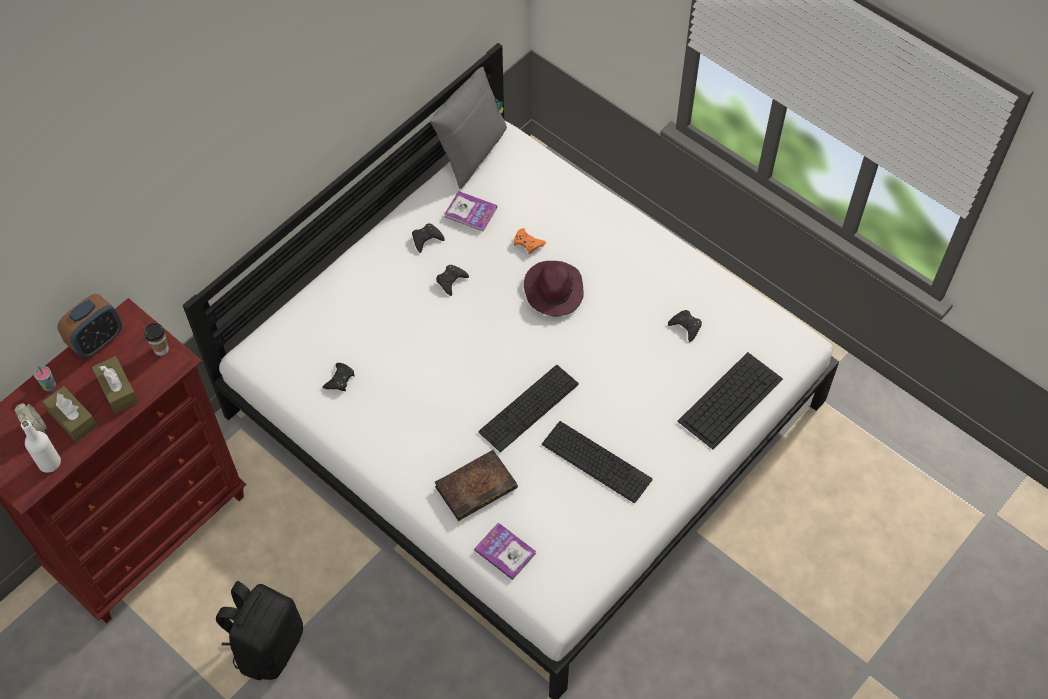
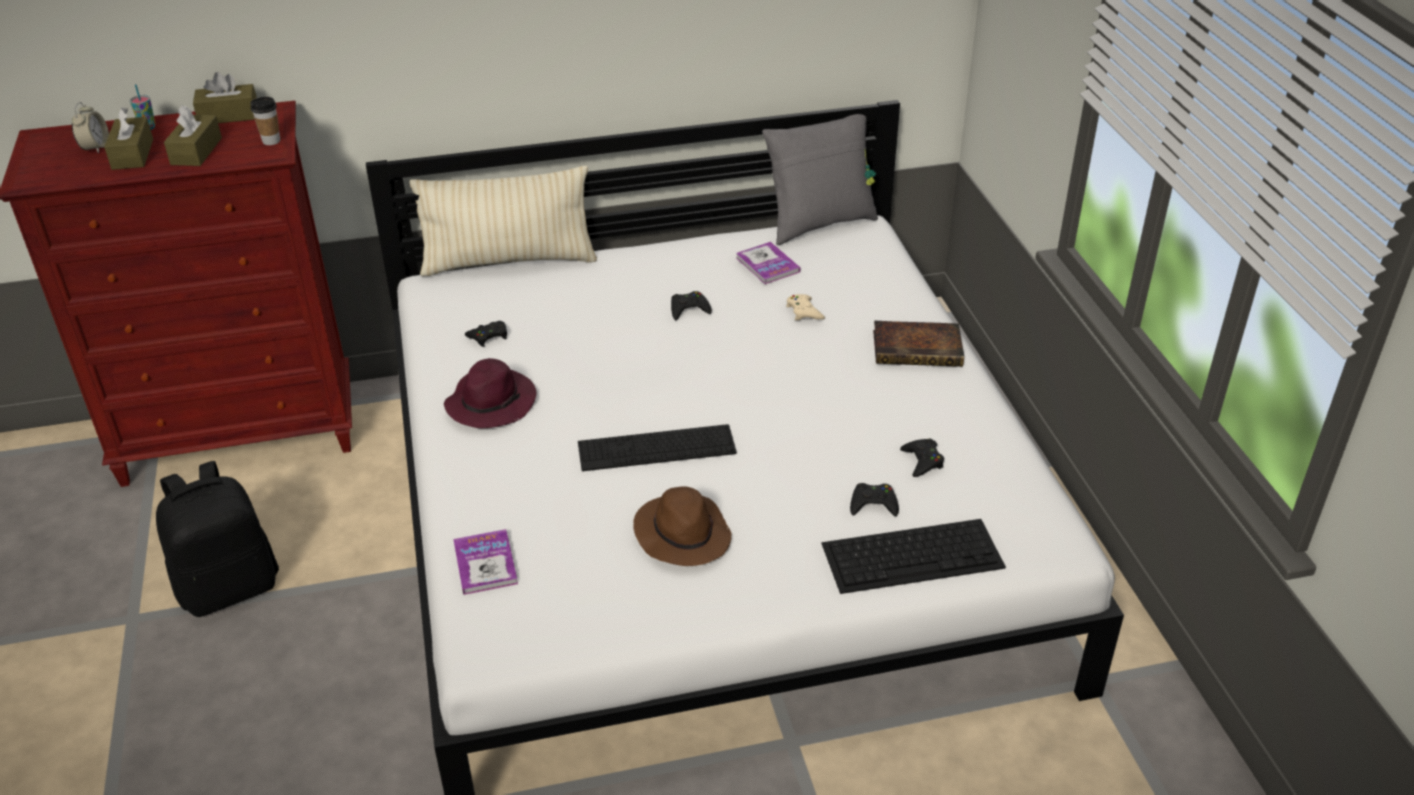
camera: 35 degrees right, 20 degrees down
(49, 463) = (70, 173): white bottle -> none
(97, 341) = (228, 115): alarm clock -> brown tissue box
(288, 304) = (509, 262): none -> beige pillow
(426, 239) = (699, 268): black game controller -> black game controller (873, 504)
(477, 486) = (523, 488): book -> book (919, 349)
(528, 243) = (804, 311): orange game controller -> beige game controller
(553, 290) = (792, 361): purple hat -> purple hat (491, 402)
(596, 462) = (682, 534): keyboard -> brown hat

